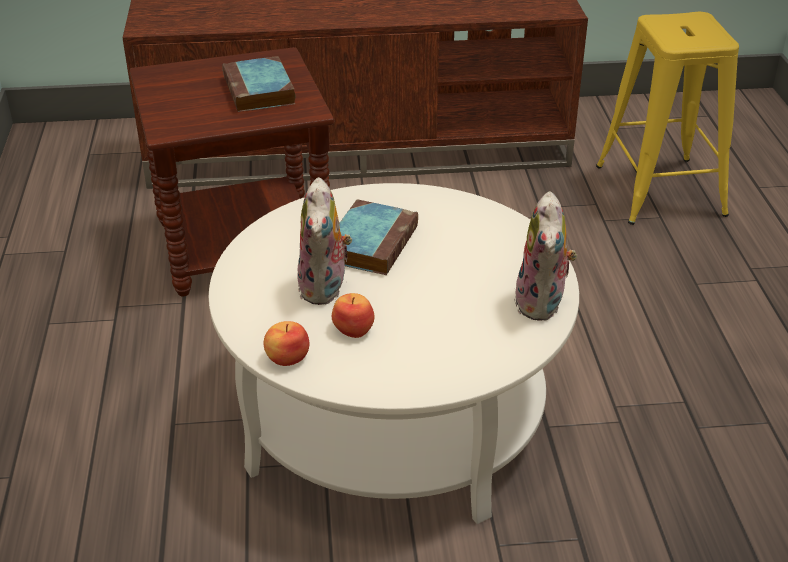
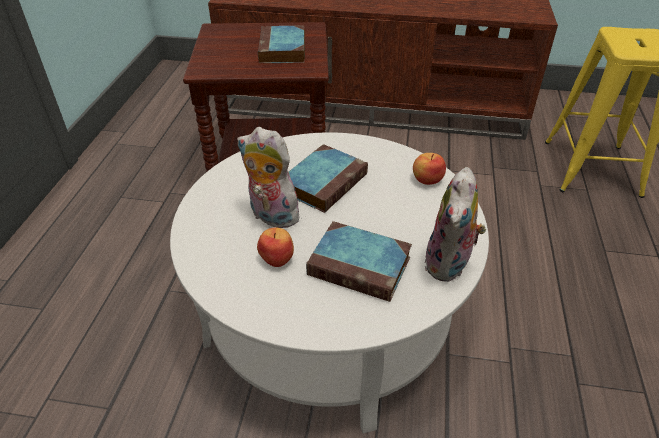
camera: 15 degrees right, 5 degrees up
(287, 358) = (211, 274): apple -> apple (427, 179)
(325, 288) = (271, 216): plush toy -> plush toy turned 105 degrees clockwise
(450, 321) = (361, 266): none -> book

